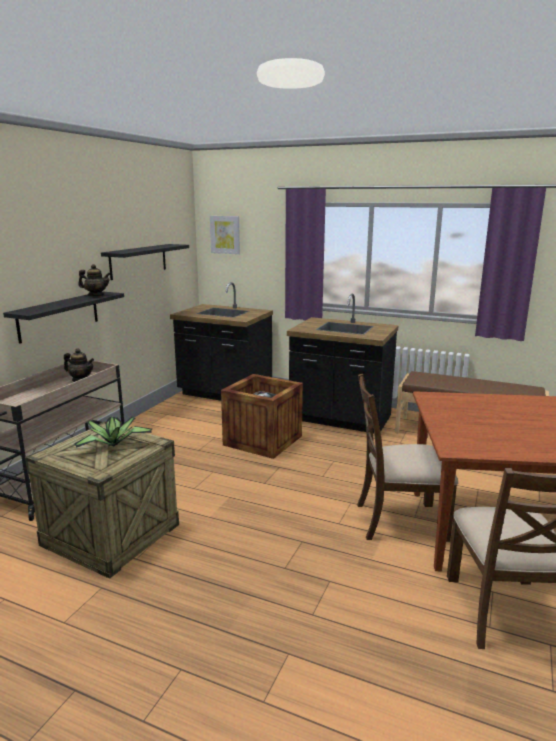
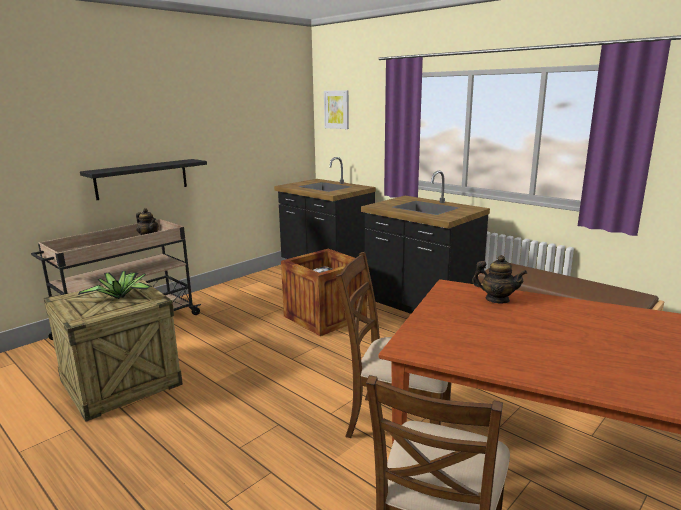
camera: 20 degrees right, 0 degrees up
(96, 295) = (179, 161): teapot -> teapot (497, 300)
(138, 261) = (238, 132): black shelf -> none

